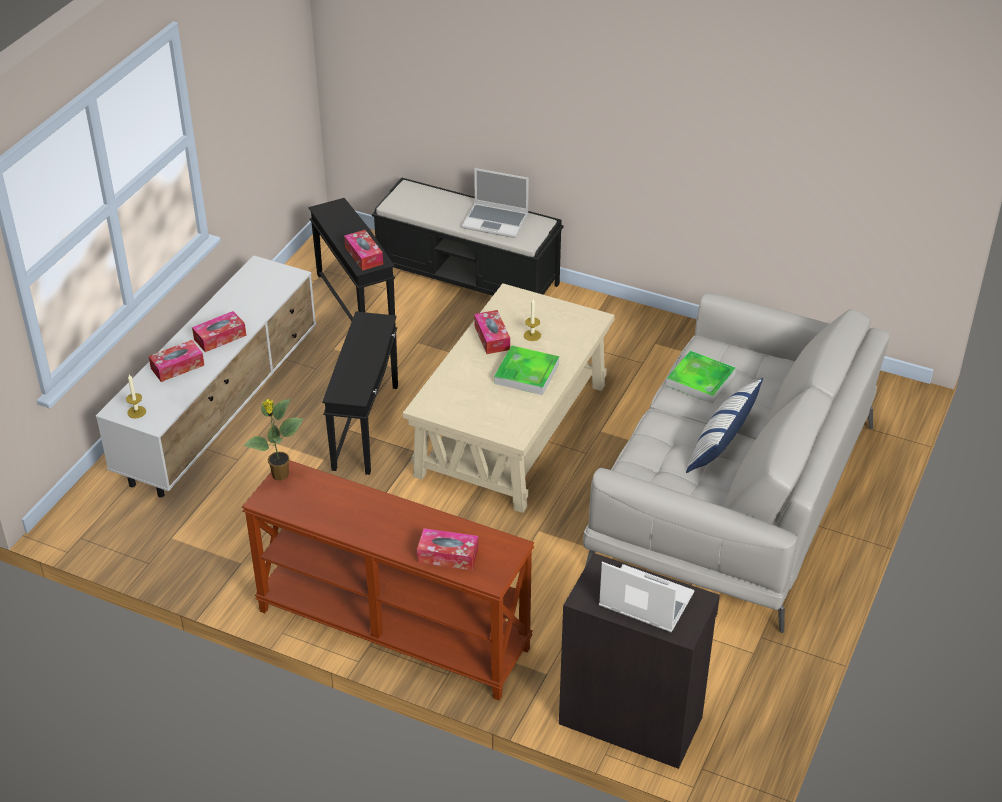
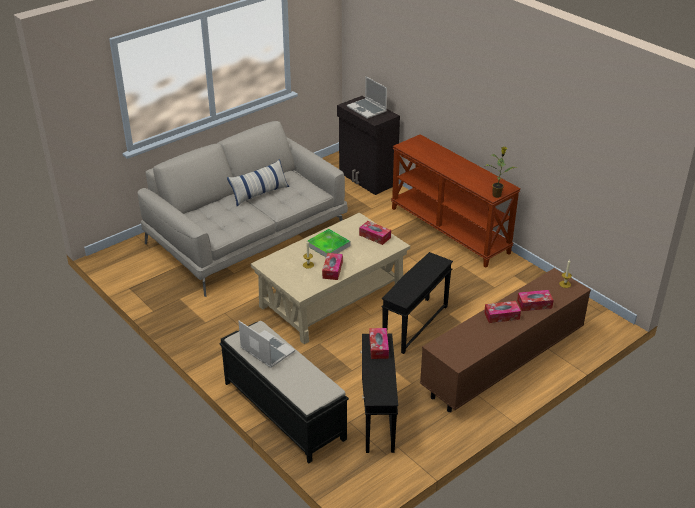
camera: 155 degrees left, 5 degrees down
(221, 408) = (502, 363): white tv stand -> brown tv stand
(448, 555) = (433, 149): tissue box -> tissue box (375, 236)
(700, 380) = (239, 219): tray -> none

